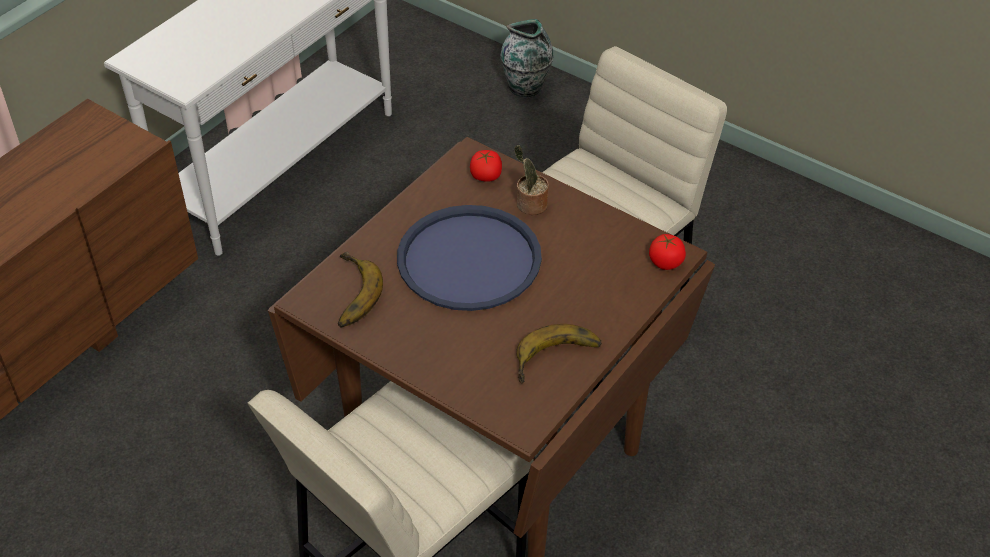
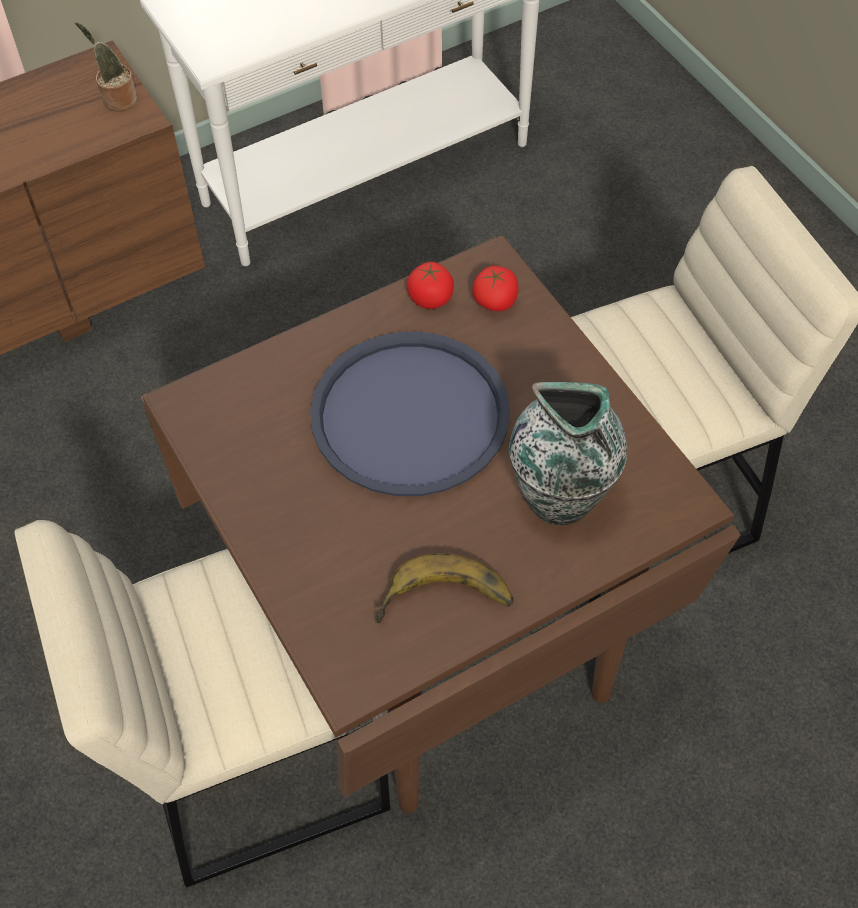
camera: 25 degrees right, 10 degrees up
(348, 294) = (236, 412): banana -> none
(526, 88) = (708, 158): vase -> vase (562, 497)
(530, 205) = (529, 362): potted plant -> potted plant (117, 99)
(666, 262) = (667, 511): tomato -> tomato (431, 298)

